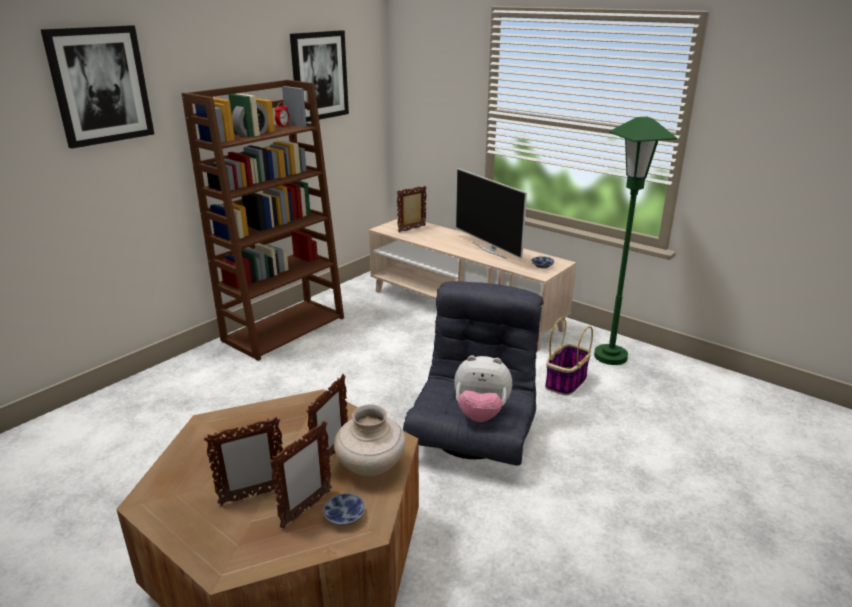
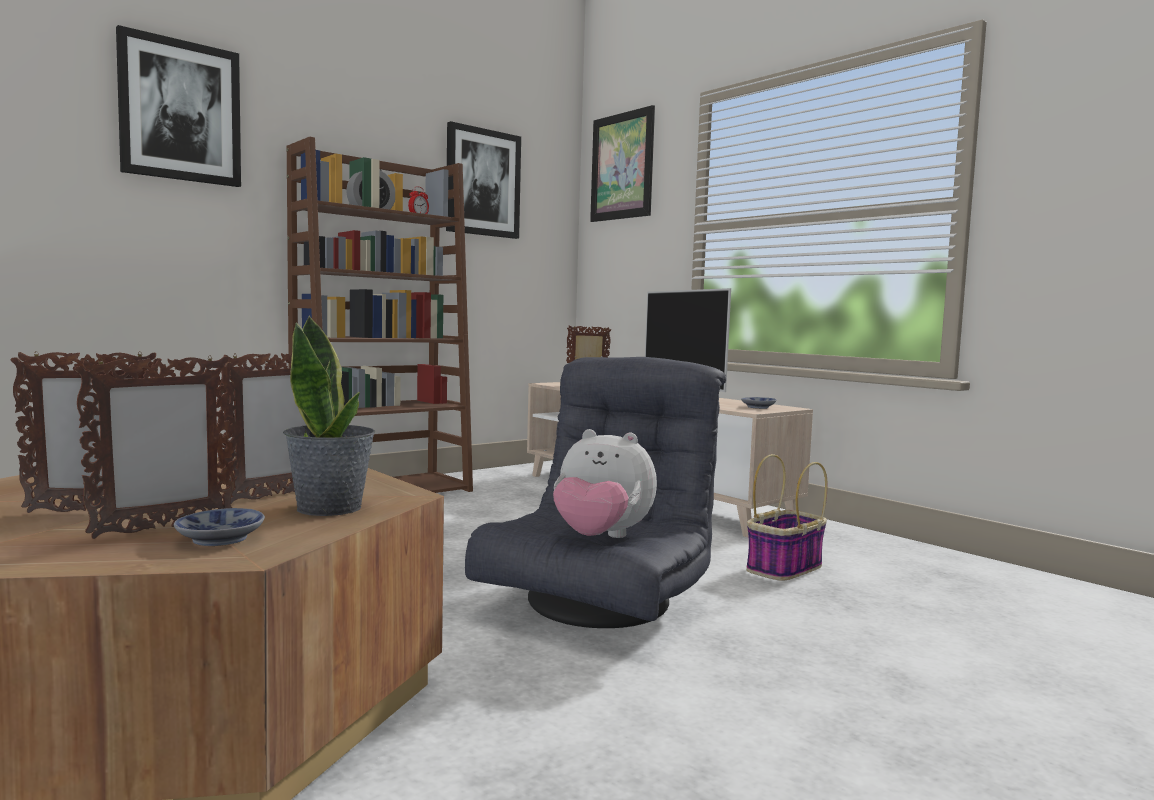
camera: 10 degrees right, 20 degrees down
(371, 467) = (330, 508): beige vase -> potted plant
(425, 49) = (622, 166): none -> picture
(610, 356) = (869, 552): green floor lamp -> none

